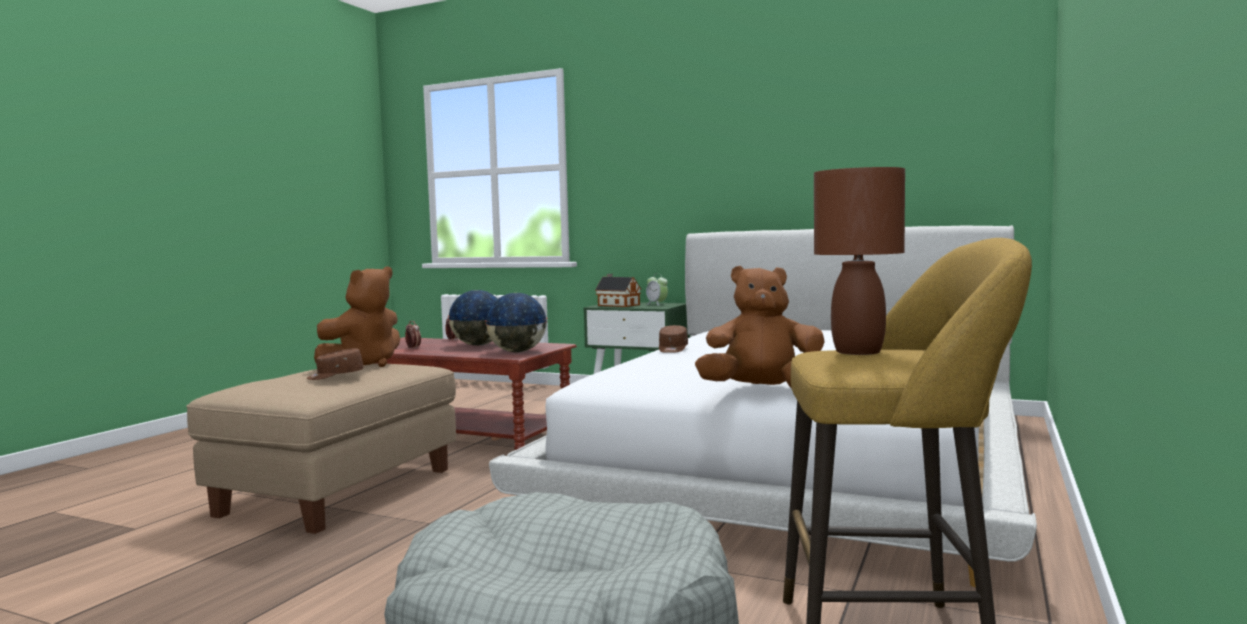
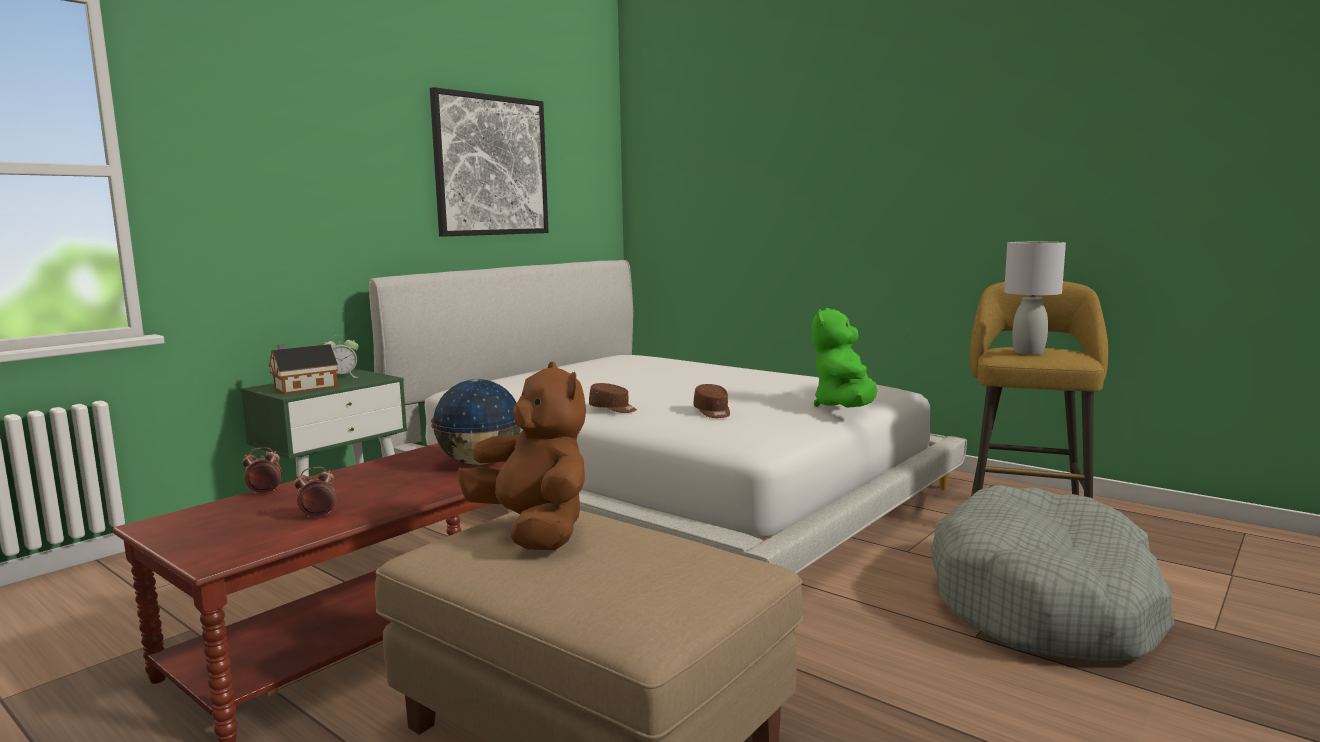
camera: 75 degrees left, 5 degrees up
(335, 376) = (641, 541): brown cap -> brown cap (712, 412)
(478, 345) = (367, 479): globe -> none
(762, 391) = (846, 408): brown plush toy -> green plush toy
(840, 133) = (491, 166): none -> picture
(858, 352) = (1029, 352): brown table lamp -> grey table lamp

